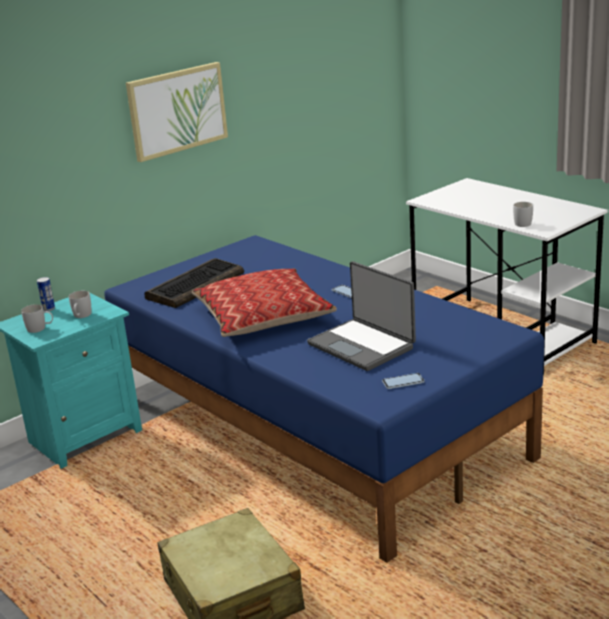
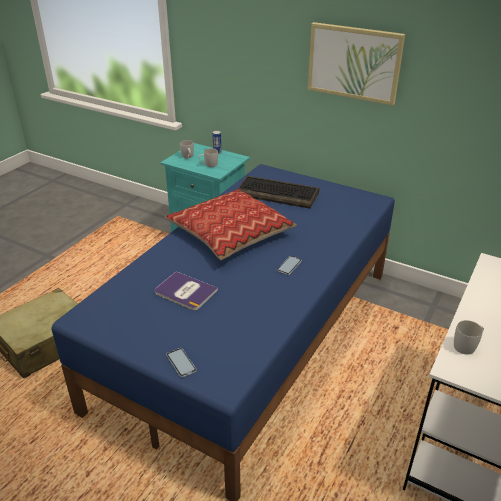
camera: 70 degrees right, 10 degrees up
(362, 345) = (185, 291): laptop -> book
(403, 382) = (119, 324): phone -> phone (181, 363)

